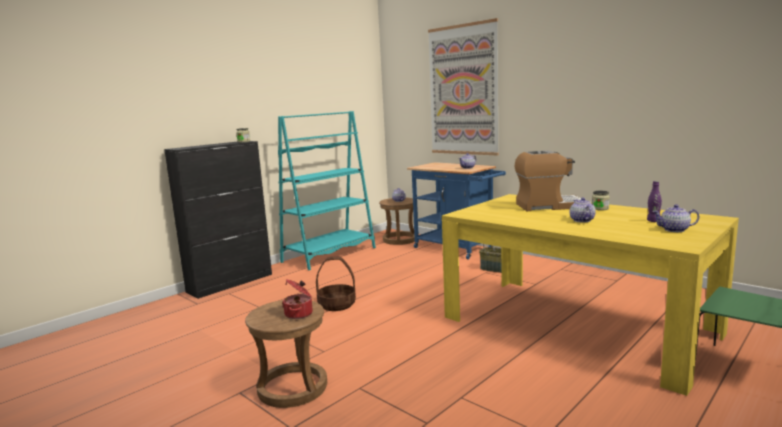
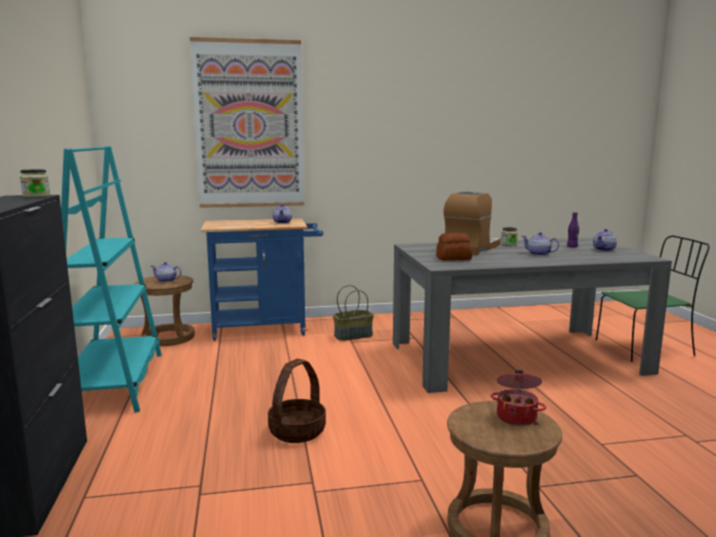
camera: 55 degrees left, 0 degrees up
(495, 210) = (453, 258): none -> bread
(575, 325) = (516, 358): yellow dining table -> grey dining table

